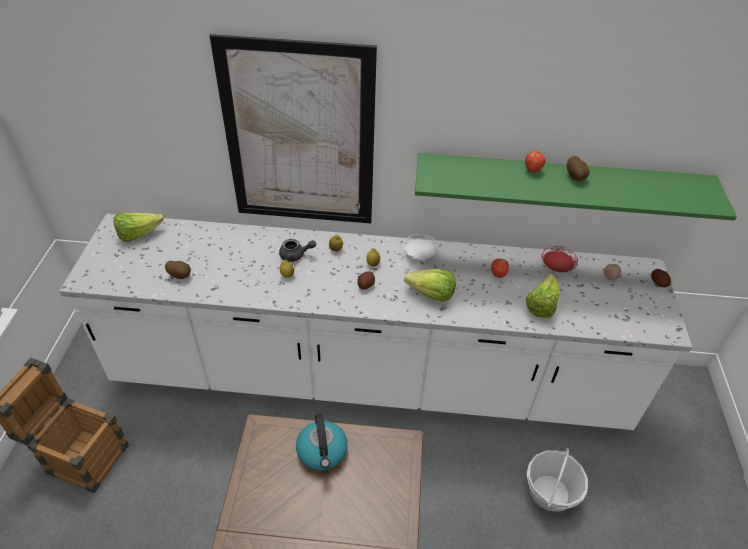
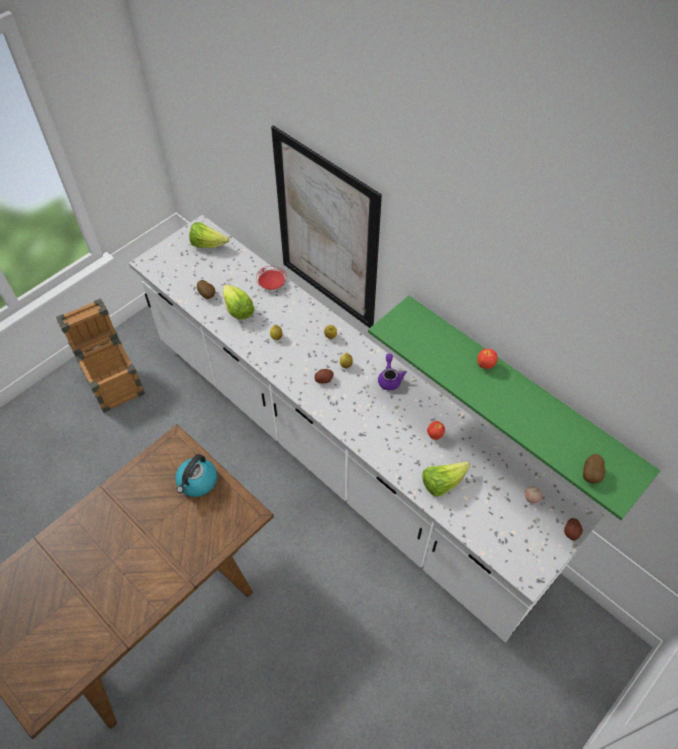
camera: 40 degrees right, 10 degrees up
(296, 255) = (297, 324): grey teapot -> none
(419, 254) = (390, 378): white plate -> purple teapot
(431, 294) = (364, 418): lettuce -> lettuce (238, 310)
(550, 492) = (394, 635): basket -> none
(557, 266) = (493, 459): red plate -> red plate (271, 284)
(575, 177) = (516, 393): potato -> potato (591, 475)

